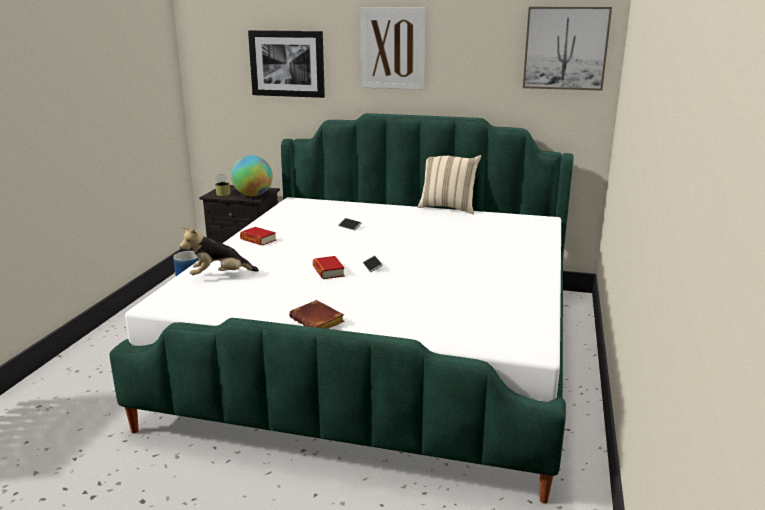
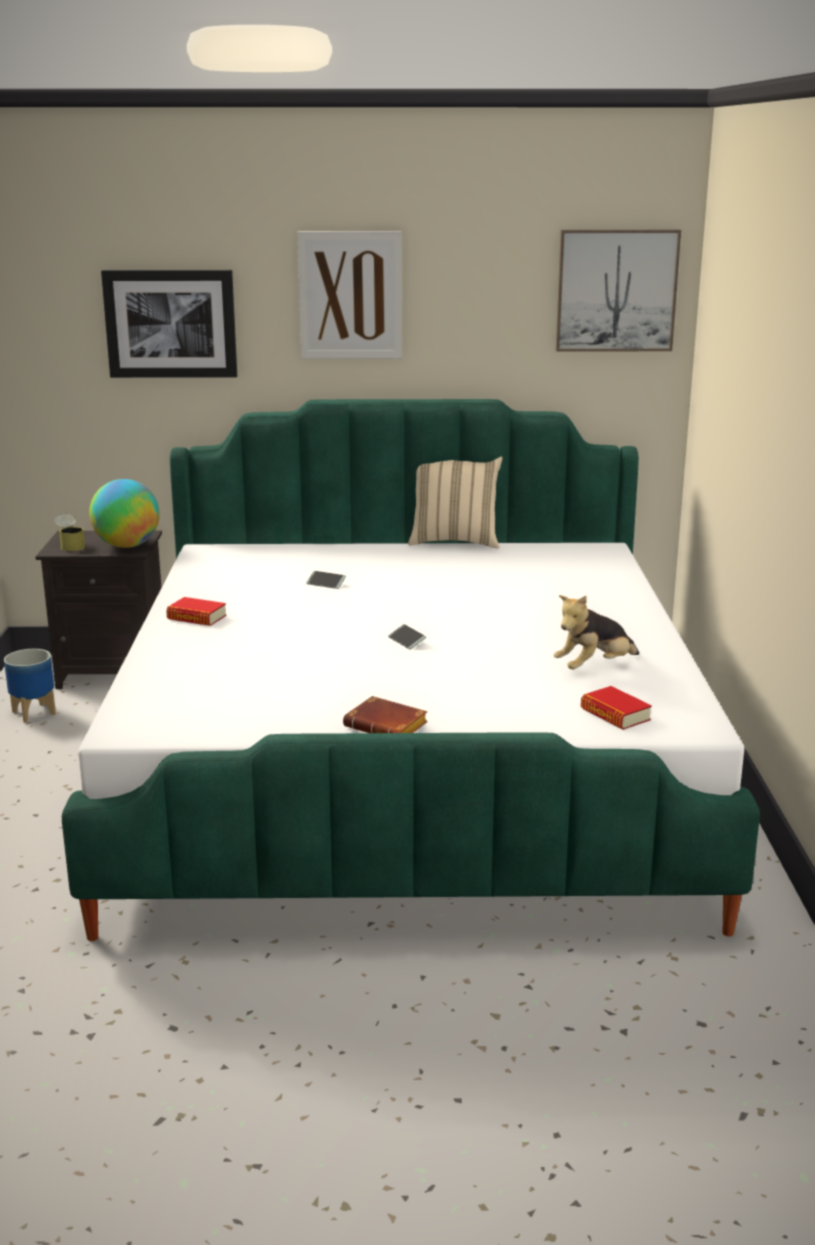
camera: 15 degrees left, 0 degrees up
(219, 276) = (182, 679): plush toy -> plush toy (594, 667)
(328, 271) = (346, 655): book -> book (615, 714)

